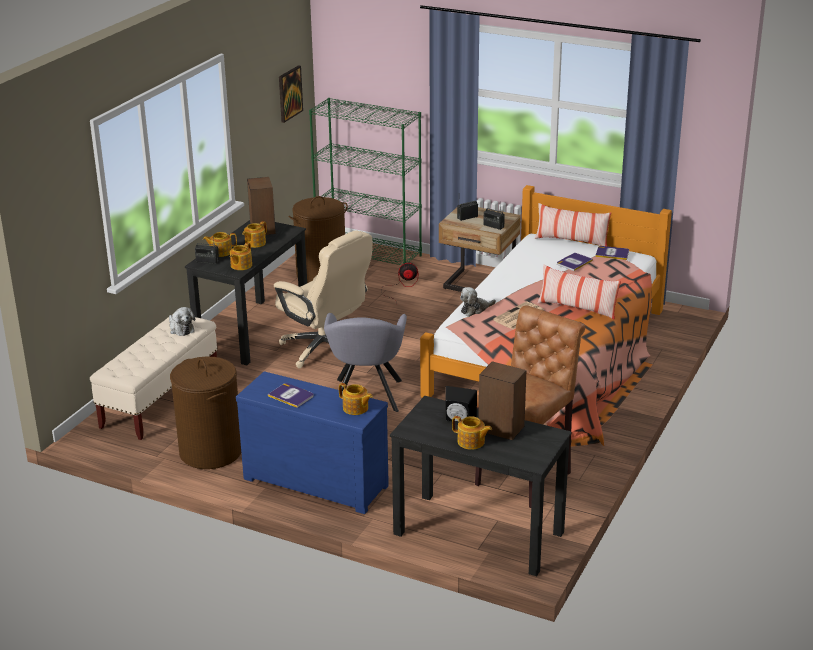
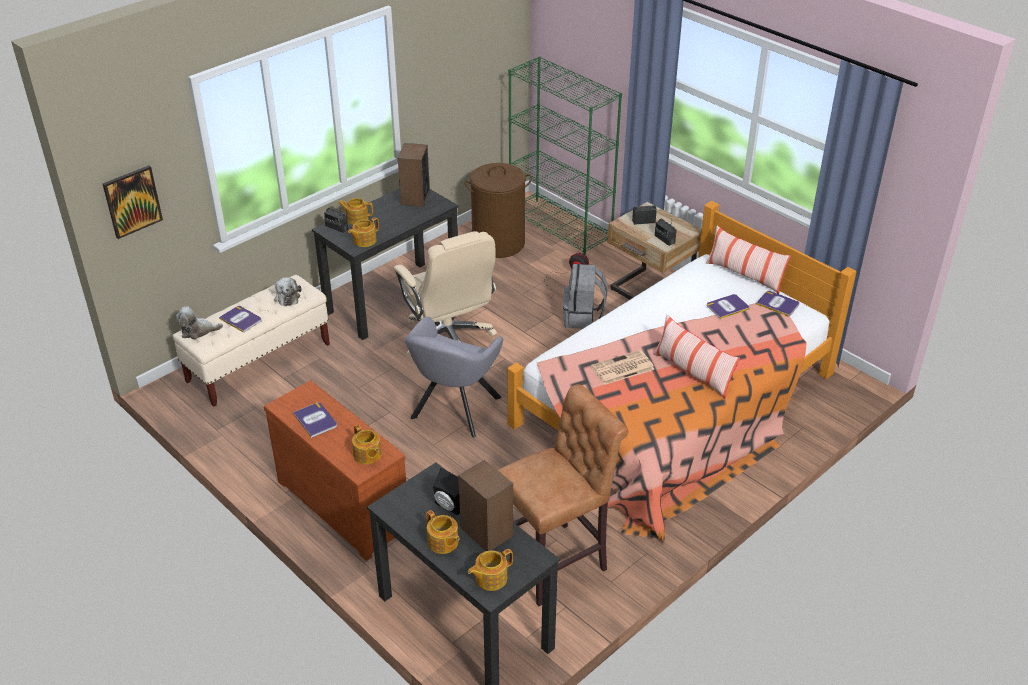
camera: 20 degrees right, 10 degrees up
(150, 352) = (241, 319): none -> book
(210, 452) = (267, 438): brown laundry basket -> none
(254, 243) = (396, 214): teapot -> teapot (490, 578)
(289, 93) = (491, 48): picture -> picture (132, 201)
(317, 480) = (345, 503): blue dresser -> brown dresser
(434, 312) = (583, 318): none -> grey backpack
(475, 310) = (582, 347): plush toy -> plush toy (198, 331)

